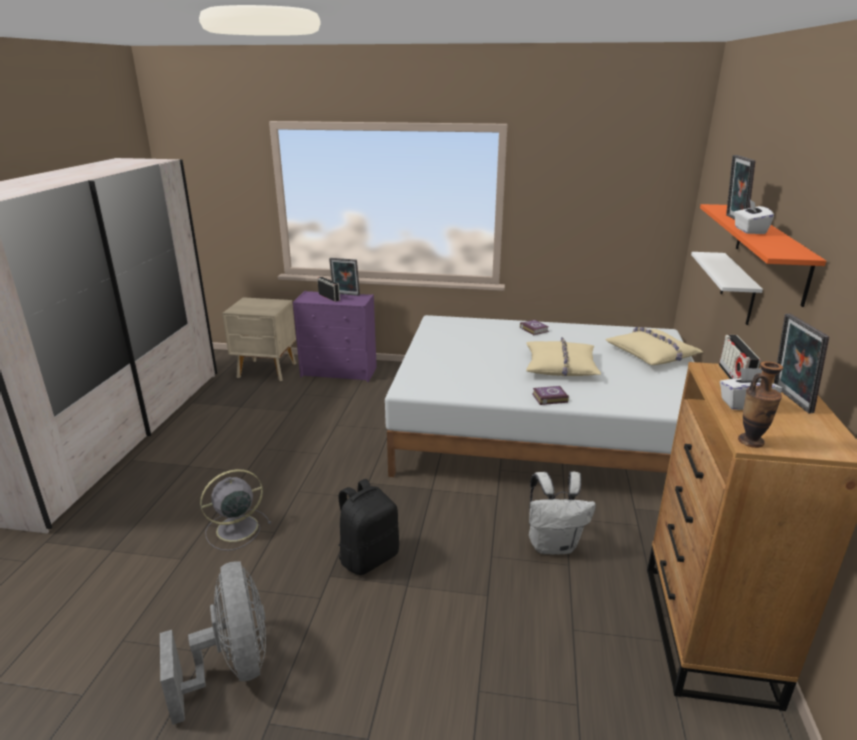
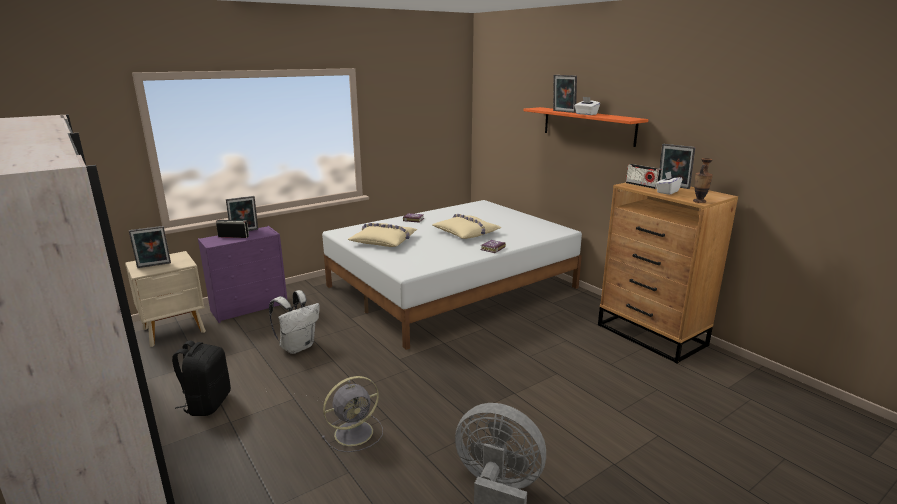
camera: 45 degrees left, 5 degrees down
(235, 529) = (355, 432): grey fan -> grey fan turned 135 degrees counterclockwise
(251, 306) = (154, 266): none -> picture frame
(368, 557) = (471, 393): black backpack -> black backpack (207, 403)
(553, 545) = (547, 335): white backpack -> white backpack (298, 346)
(652, 354) = (497, 213): beige pillow -> beige pillow (384, 241)
(738, 288) = (556, 155): white shelf -> none

